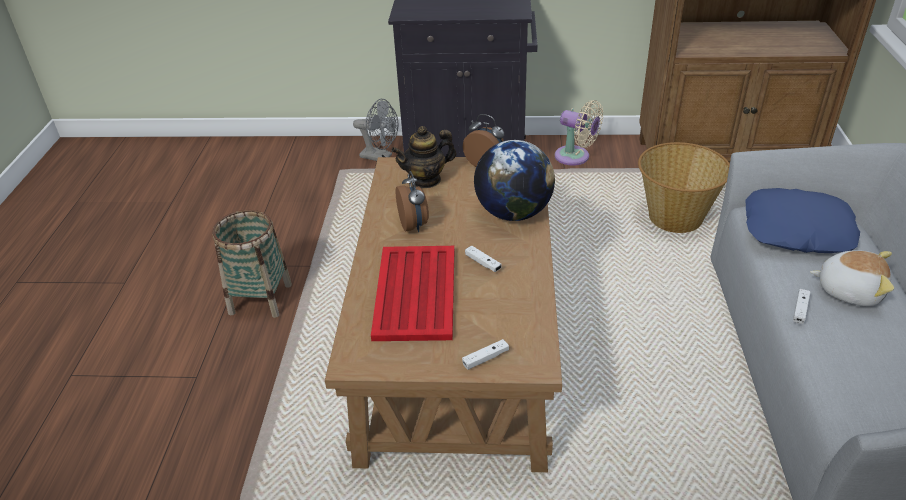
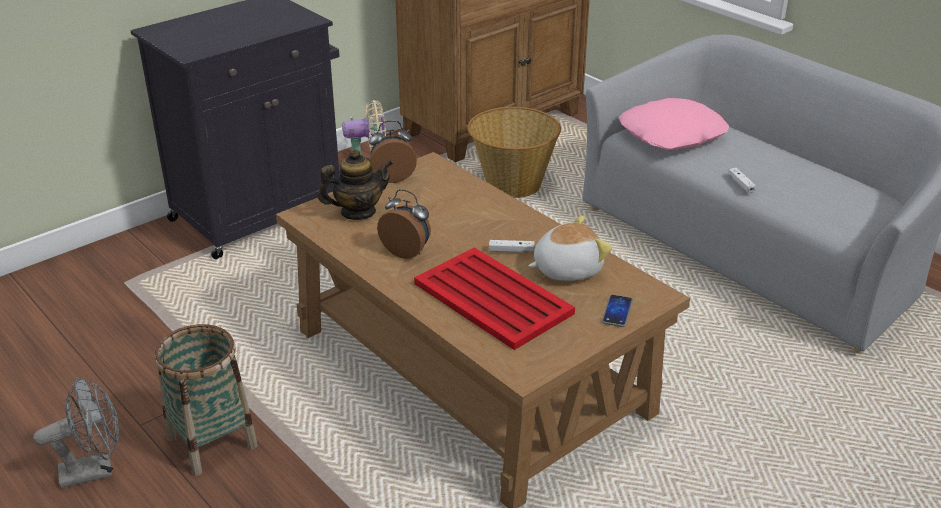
camera: 45 degrees left, 5 degrees down
(380, 157) = (156, 251): grey fan -> grey fan (95, 470)
(426, 180) = (358, 212): teapot -> teapot turned 135 degrees counterclockwise
(485, 358) = (617, 312): white game controller -> phone
(513, 213) = (477, 204): globe -> none
(797, 231) = (672, 135): blue pillow -> pink pillow
(849, 290) = (751, 158): plush toy -> plush toy (566, 269)

